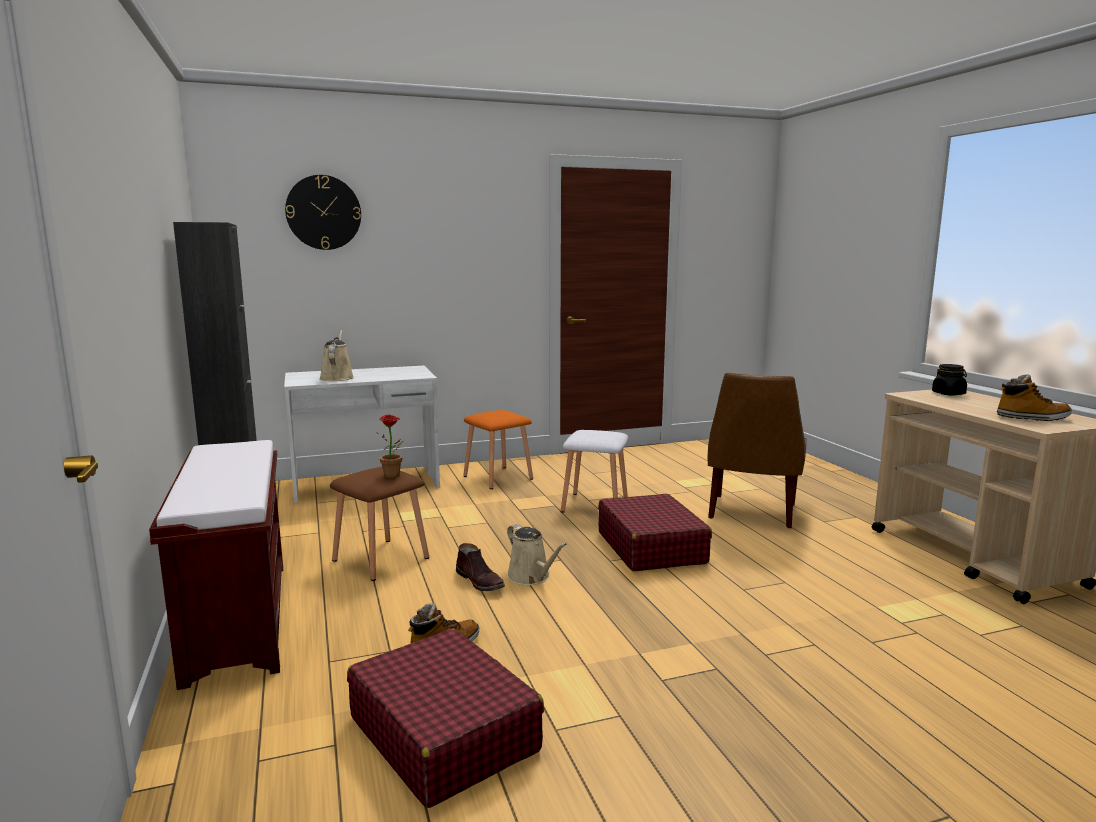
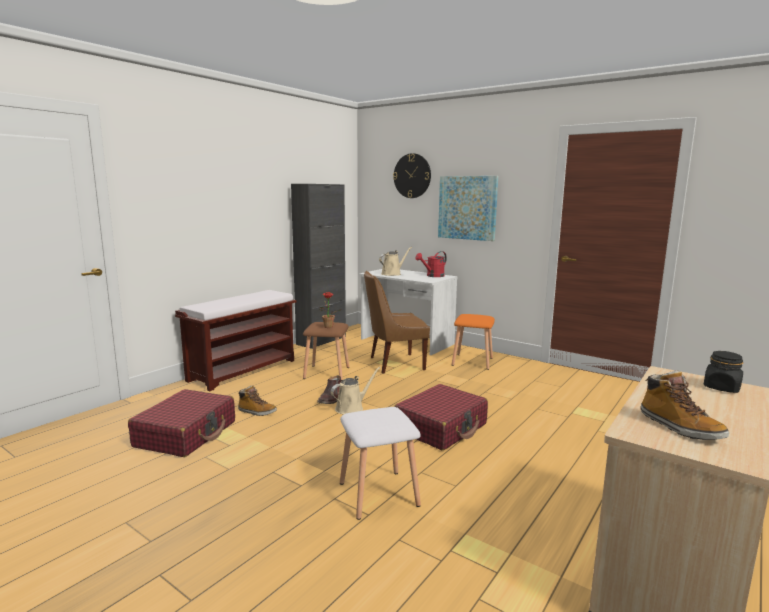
camera: 55 degrees right, 0 degrees up
(399, 370) = (433, 276): none -> red watering can
(430, 262) = (467, 207): none -> picture
(531, 577) = (351, 408): beige watering can -> beige watering can turned 150 degrees counterclockwise
(596, 505) = (481, 395): white stool -> white stool (379, 494)
(751, 513) = (569, 447): brown chair -> brown chair (394, 364)

